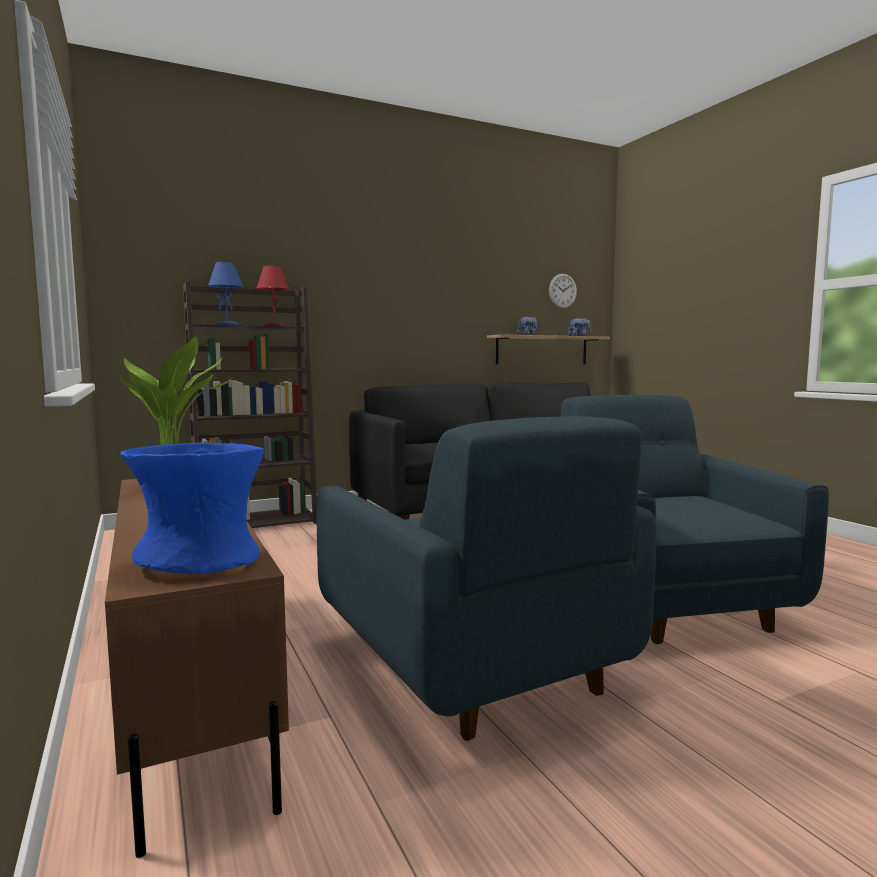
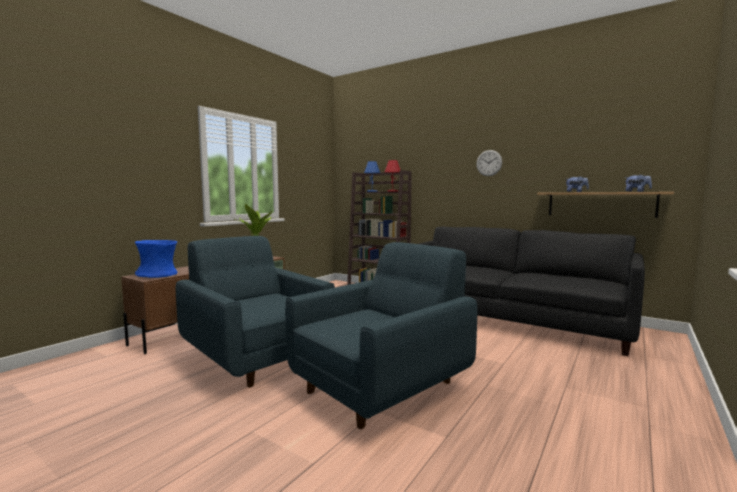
camera: 60 degrees right, 0 degrees up
(473, 662) = (256, 357): blue armchair -> blue armchair turned 105 degrees clockwise
(562, 291) = (629, 150): wall clock -> wall clock (489, 163)

